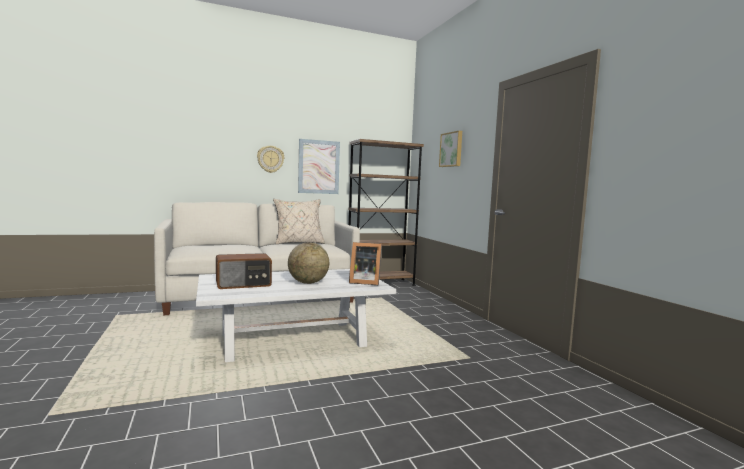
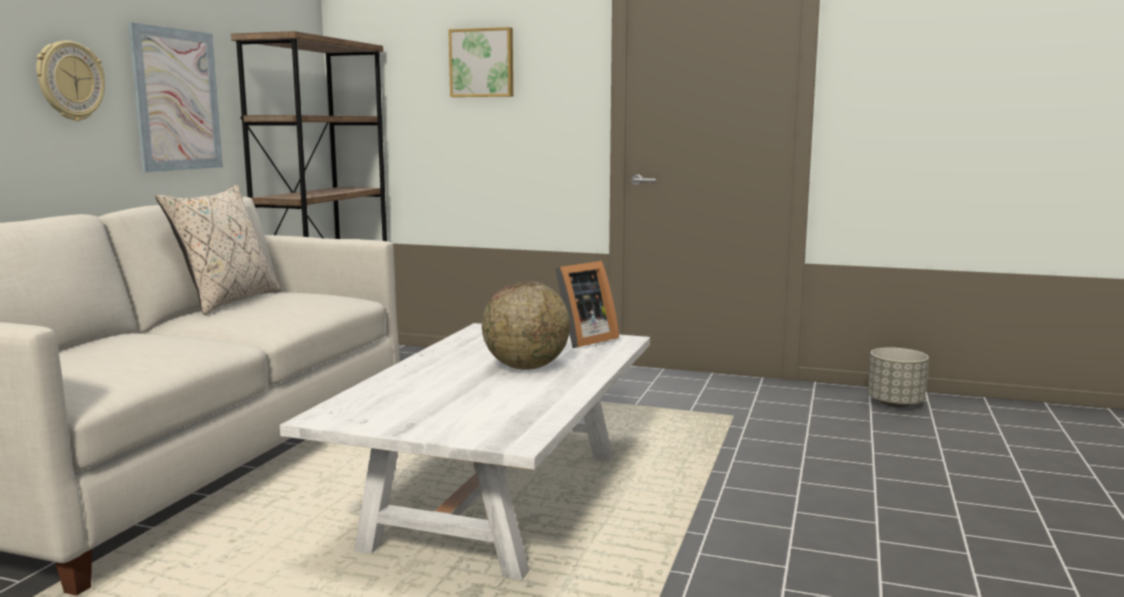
camera: 50 degrees left, 5 degrees up
(244, 284) = (457, 405): radio -> none
(600, 396) = (895, 403): none -> grey planter

